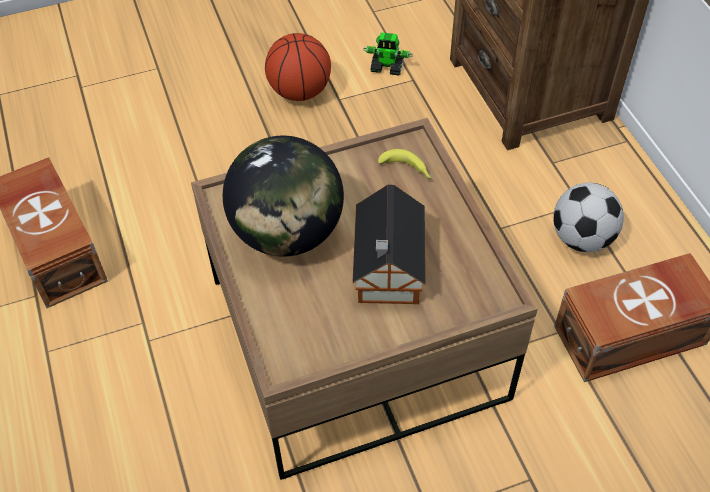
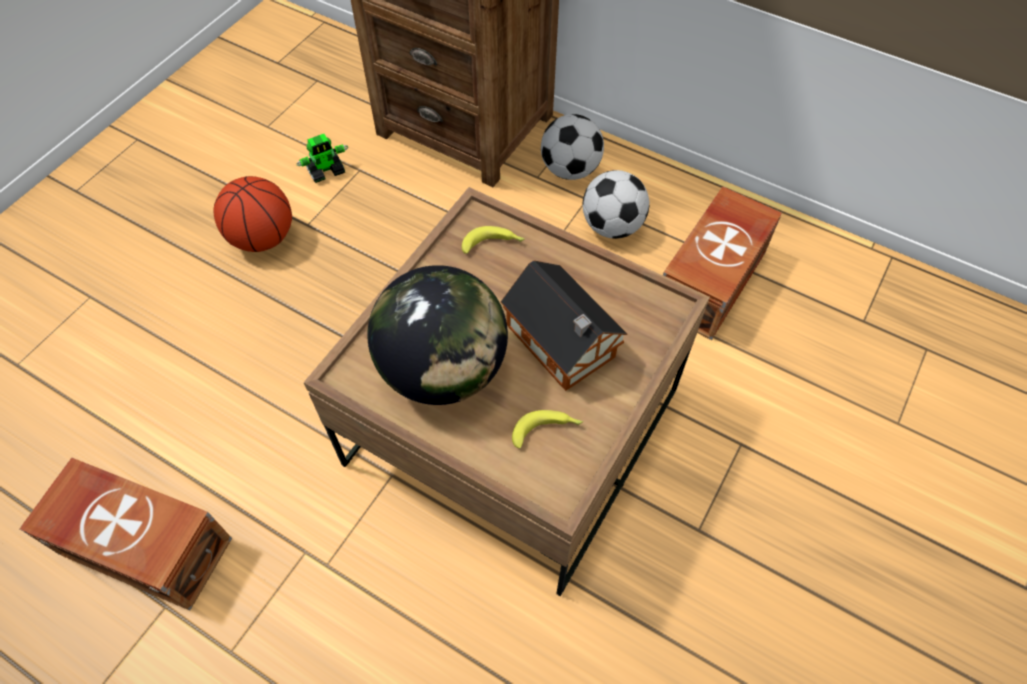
camera: 40 degrees left, 5 degrees up
(318, 320) = (547, 431): none -> banana
(588, 172) = (570, 169): none -> football

